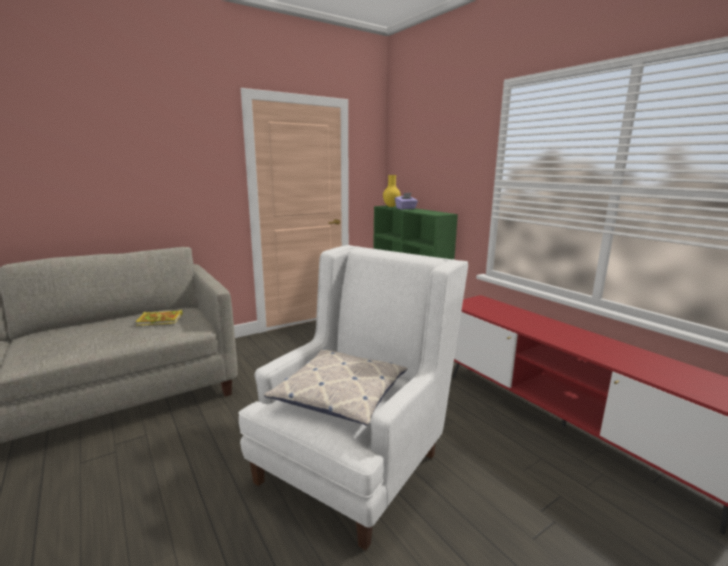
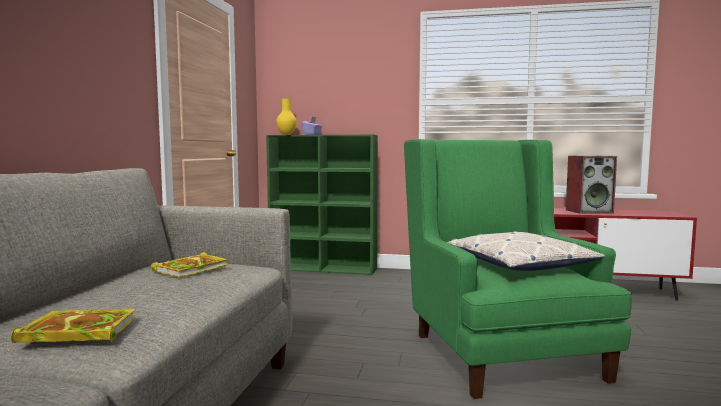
camera: 45 degrees left, 10 degrees down
(34, 347) = (76, 332): none -> book
(357, 458) = (497, 349): white armchair -> green armchair
(626, 357) = (589, 211): none -> speaker

